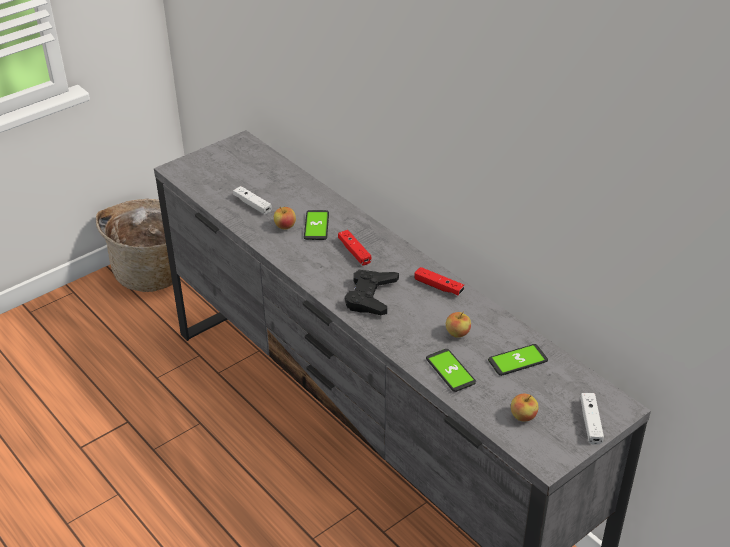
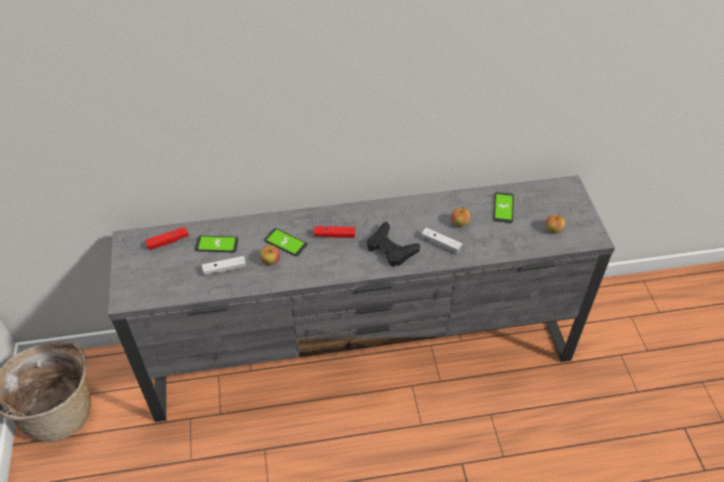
camera: 60 degrees left, 10 degrees up
(438, 287) = (406, 210): red game controller -> red game controller (168, 241)
(450, 371) = (492, 243): phone -> phone (217, 244)
(590, 423) = (574, 204): white game controller -> white game controller (441, 243)

